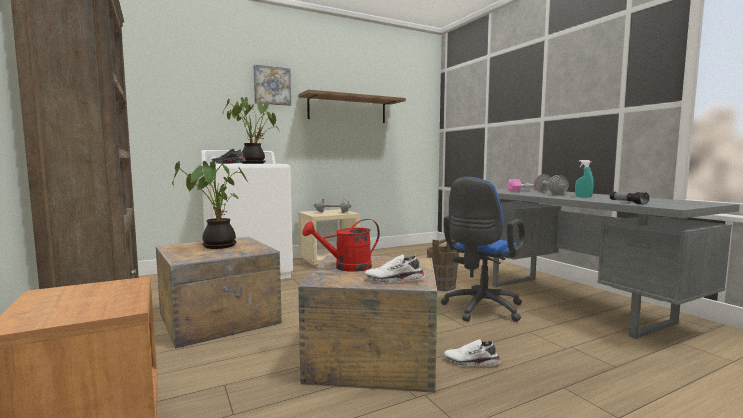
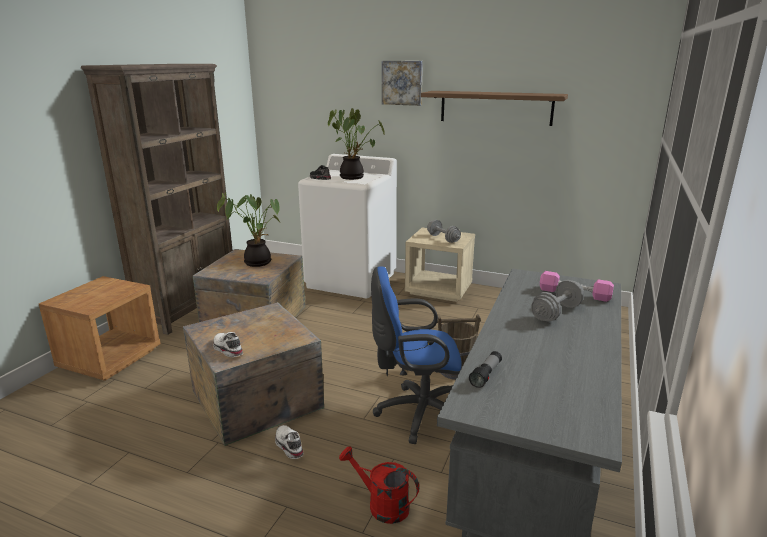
camera: 50 degrees right, 15 degrees up
(346, 267) = (245, 322): red watering can -> red watering can (381, 505)
(583, 197) = (529, 340): turquoise spray bottle -> none

